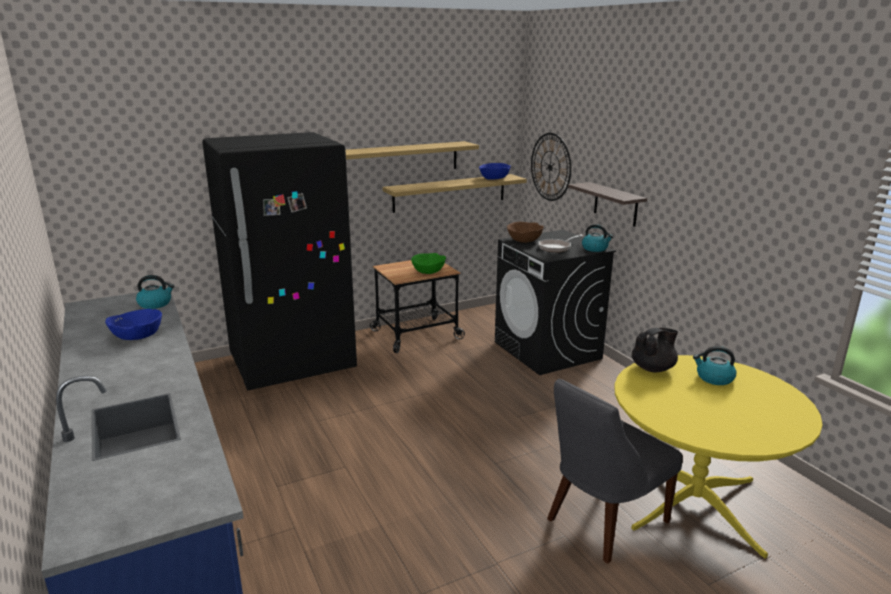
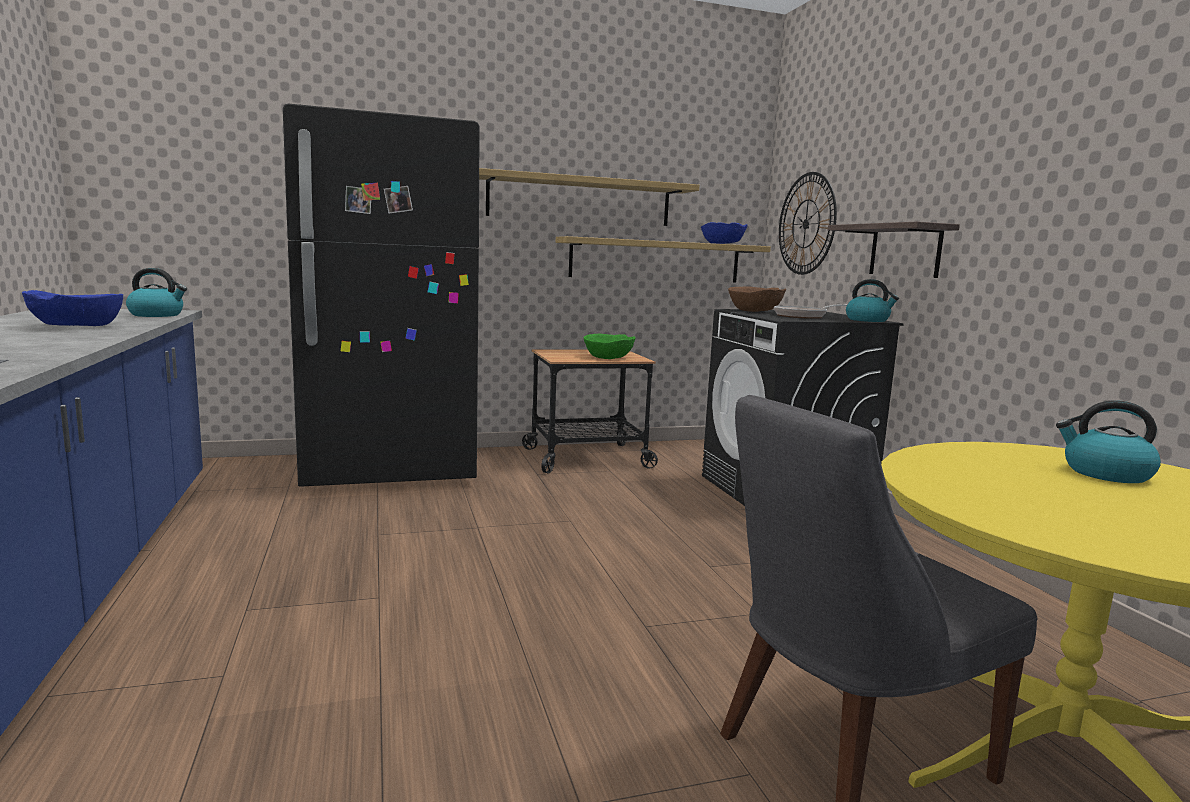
camera: 10 degrees right, 10 degrees down
(653, 368) = (967, 452): black teapot -> none

